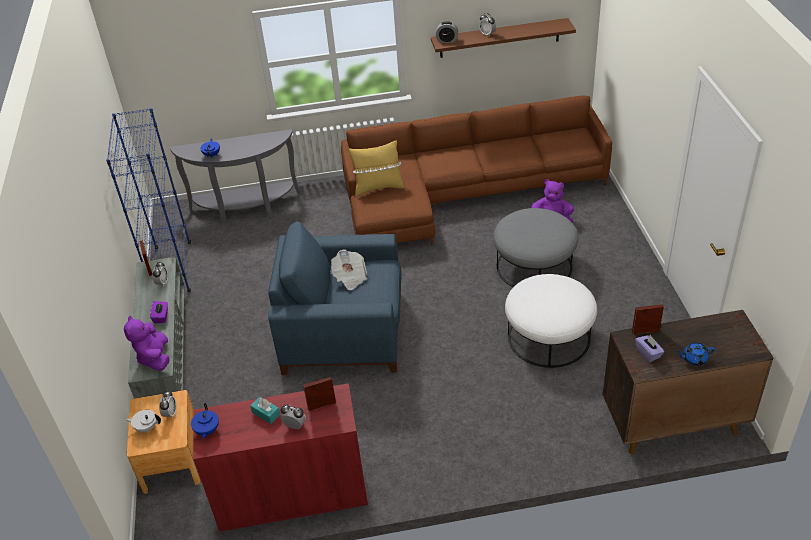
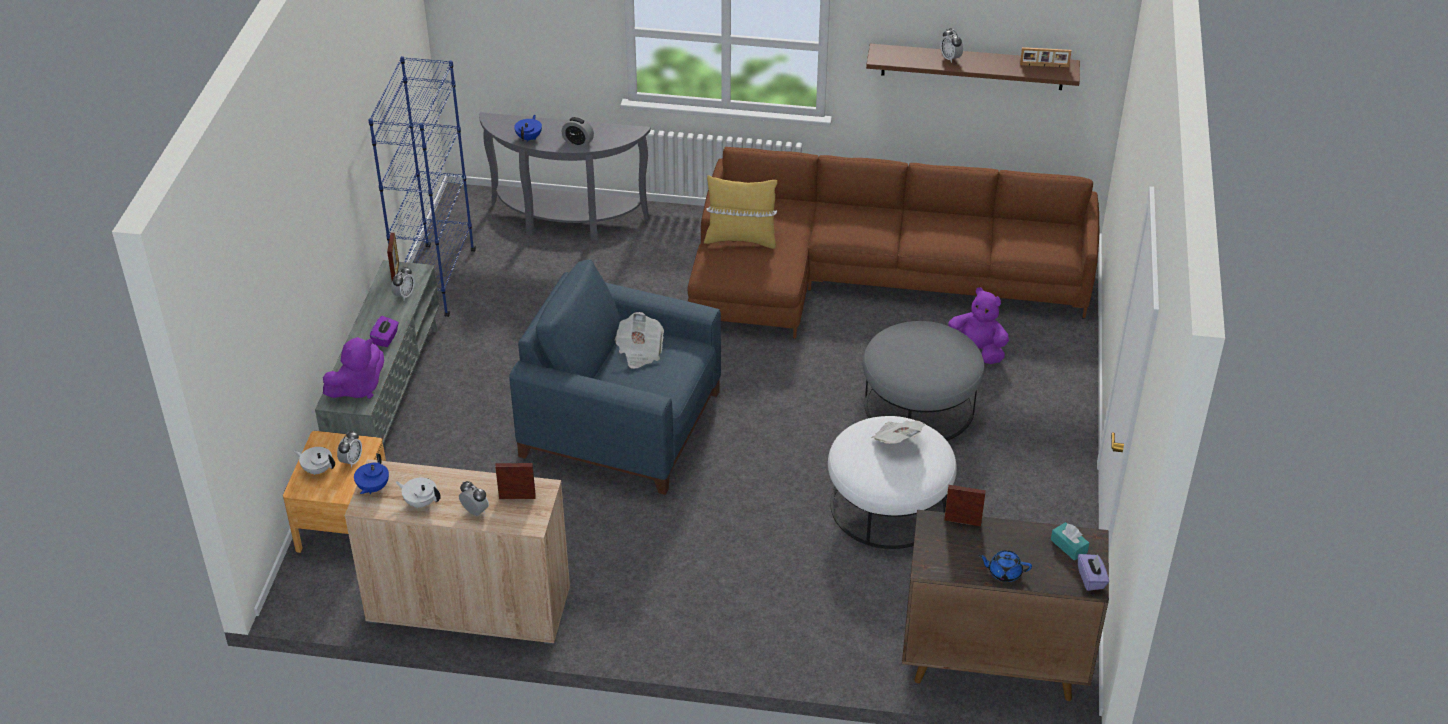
camera: 15 degrees right, 0 degrees up
(155, 358) = (358, 388): purple plush toy -> purple plush toy turned 135 degrees counterclockwise
(249, 431) = (420, 502): none -> white teapot
(266, 413) = (448, 488): turquoise tissue box -> turquoise tissue box (1068, 546)
(292, 495) = (469, 605): red cabinet -> beige cabinet
(447, 40) = (889, 55): alarm clock -> alarm clock (578, 142)
(548, 25) = (1044, 66): none -> picture frame
(550, 290) = (897, 441): none -> newspaper
(648, 353) = (949, 549): purple tissue box -> purple tissue box (1091, 579)

